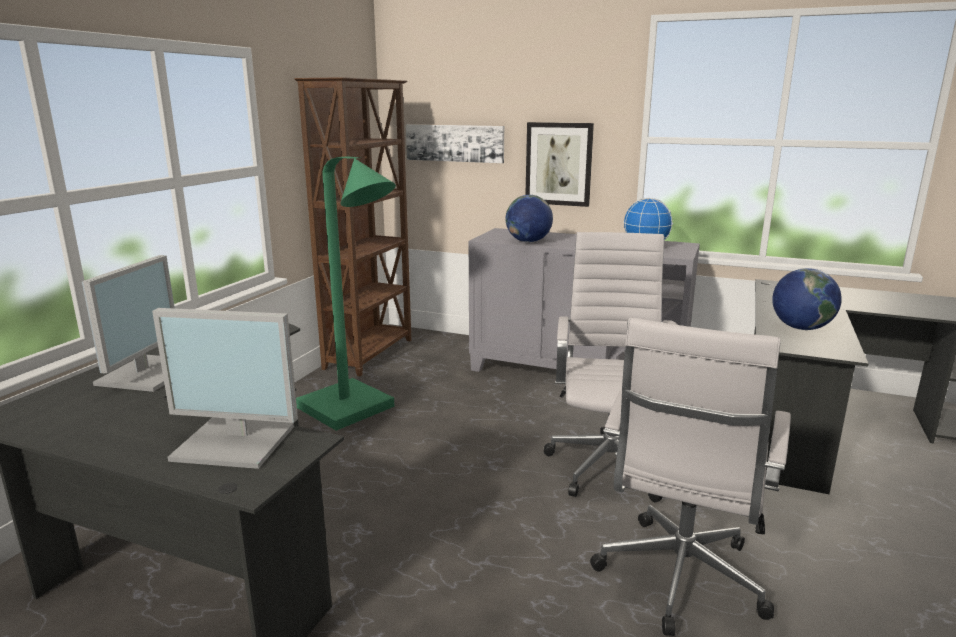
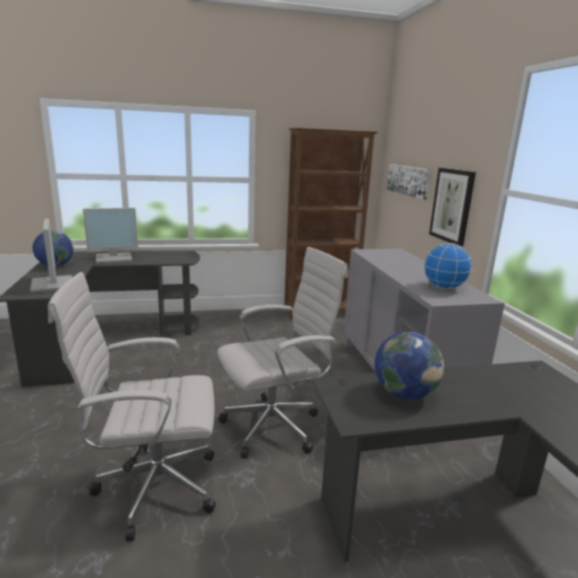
camera: 55 degrees right, 0 degrees up
(353, 411) = (249, 330): green floor lamp -> none
(528, 241) = (379, 259): globe -> globe (55, 266)

